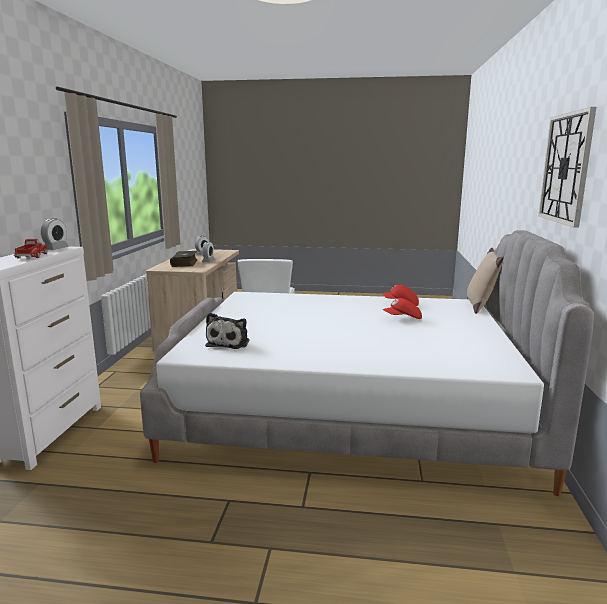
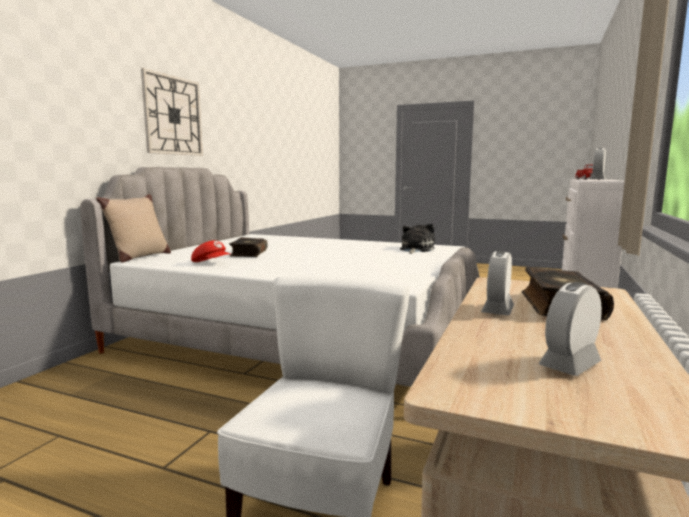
camera: 165 degrees left, 5 degrees down
(403, 319) = (248, 253): red cap -> book

